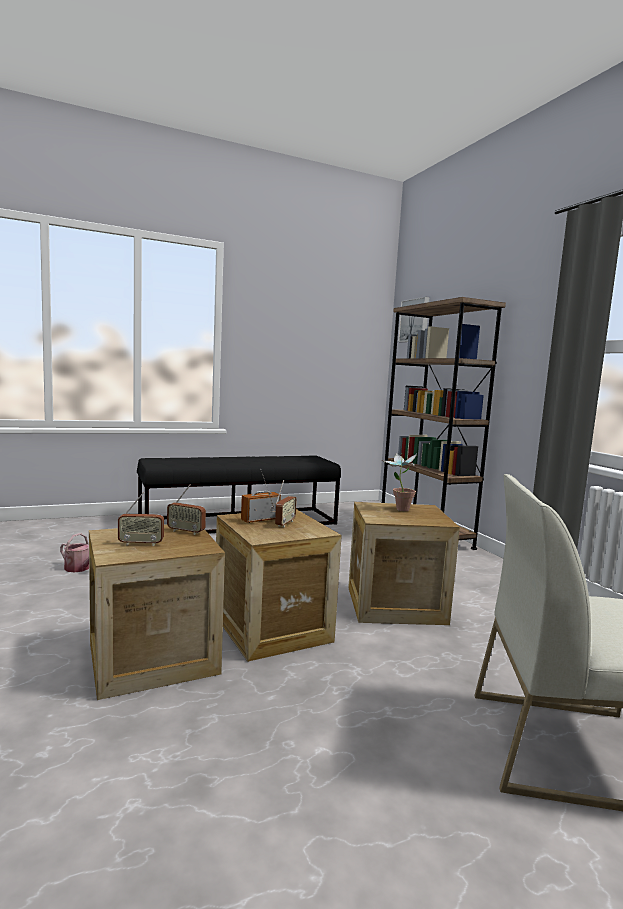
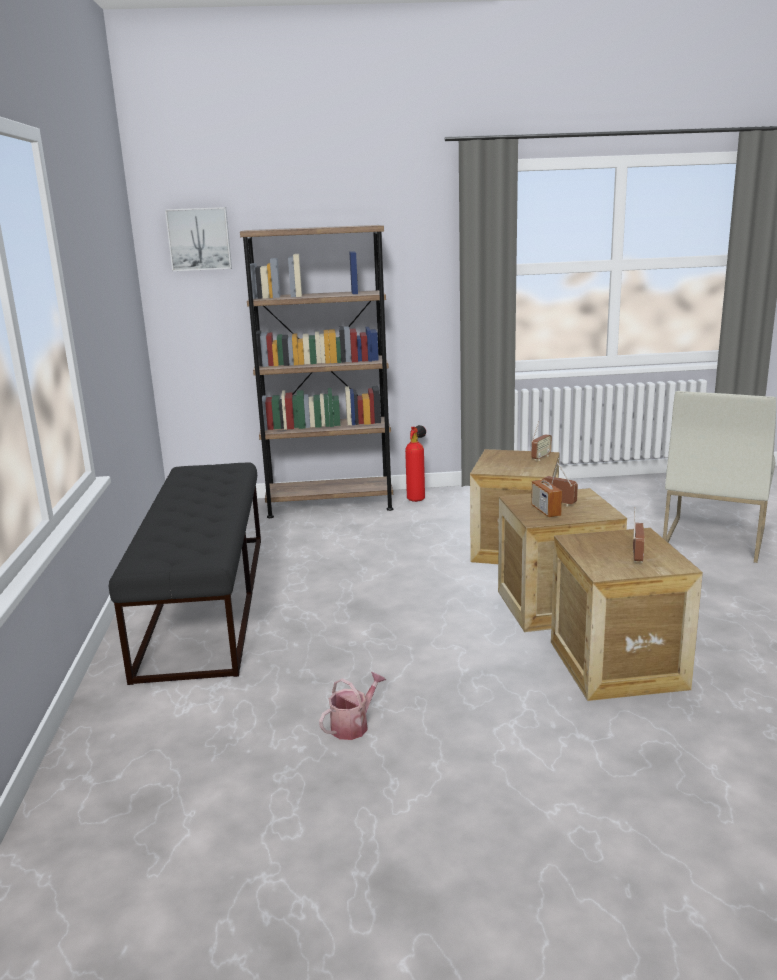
camera: 70 degrees left, 10 degrees up
(186, 531) = (592, 540): radio -> radio (541, 458)
(398, 509) = (503, 462): potted plant -> none
(475, 560) = (417, 499): none -> fire extinguisher

